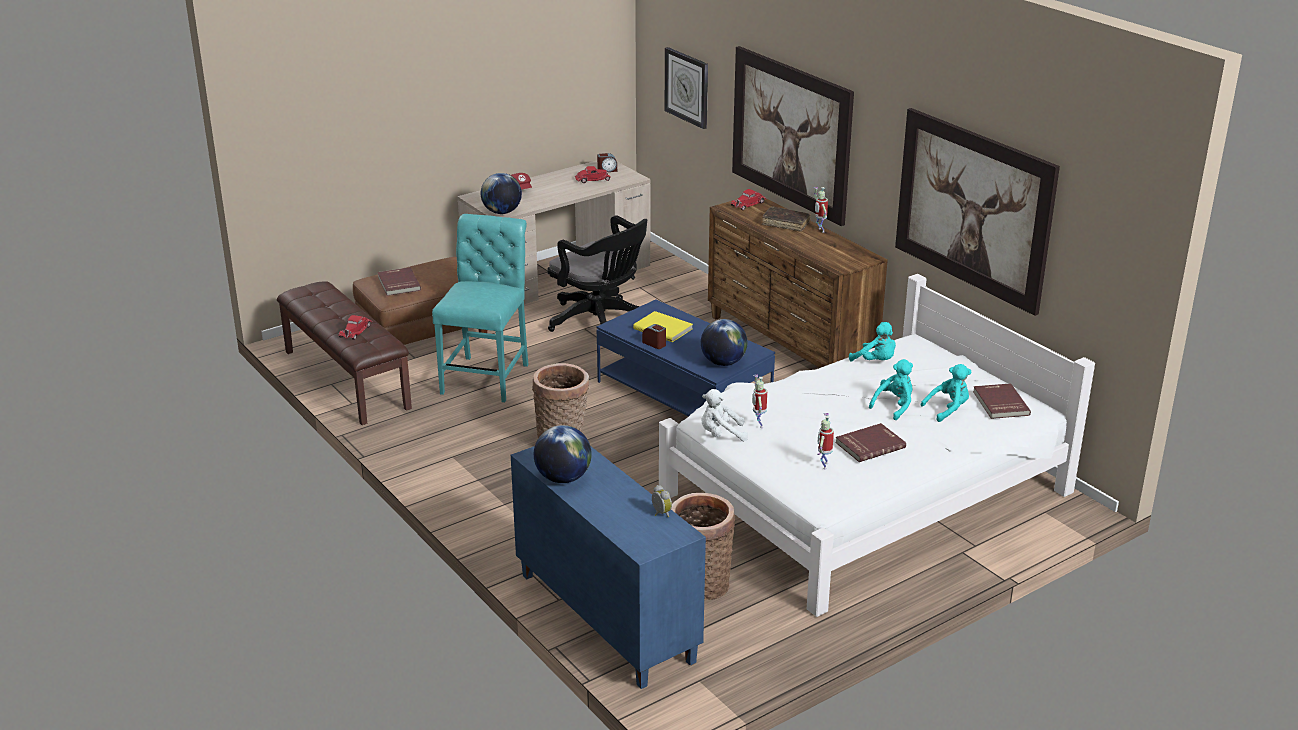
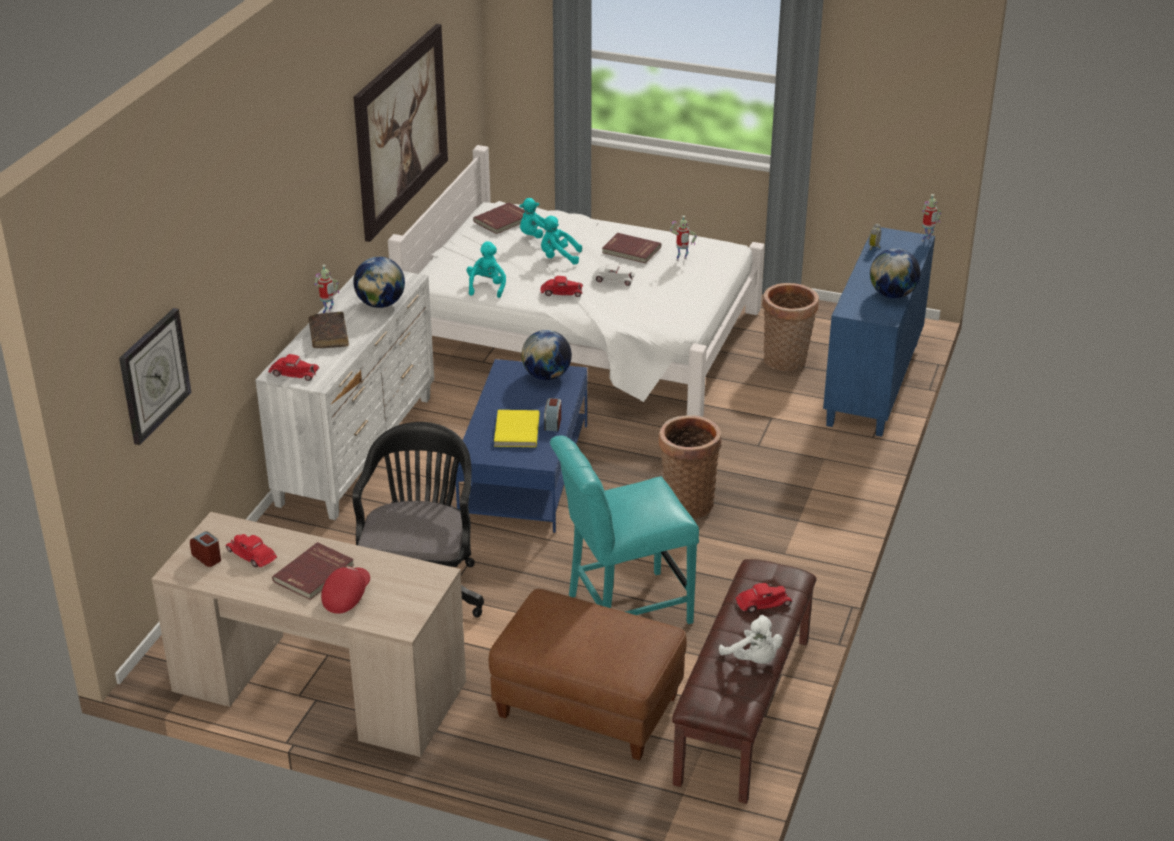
camera: 125 degrees left, 5 degrees up
(398, 284) = (624, 641): red book -> red book (315, 574)
(502, 212) = (430, 576): globe -> globe (380, 304)
(721, 435) = (694, 311): white plush toy -> white plush toy (753, 660)
(758, 424) = (660, 300): toy robot -> toy robot (927, 240)
(789, 346) = (357, 450): brown dresser -> white dresser
(791, 133) = (270, 263): picture -> none
(821, 415) = (613, 279): none -> white toy car
(823, 384) = (561, 292): none -> red toy car
(948, 409) = (537, 237): turquoise plush toy -> turquoise plush toy turned 60 degrees counterclockwise

